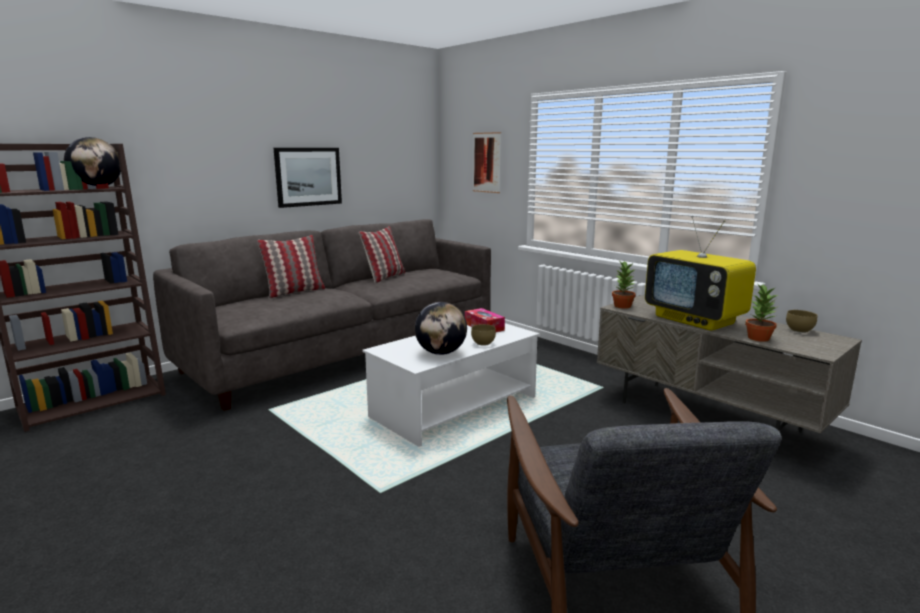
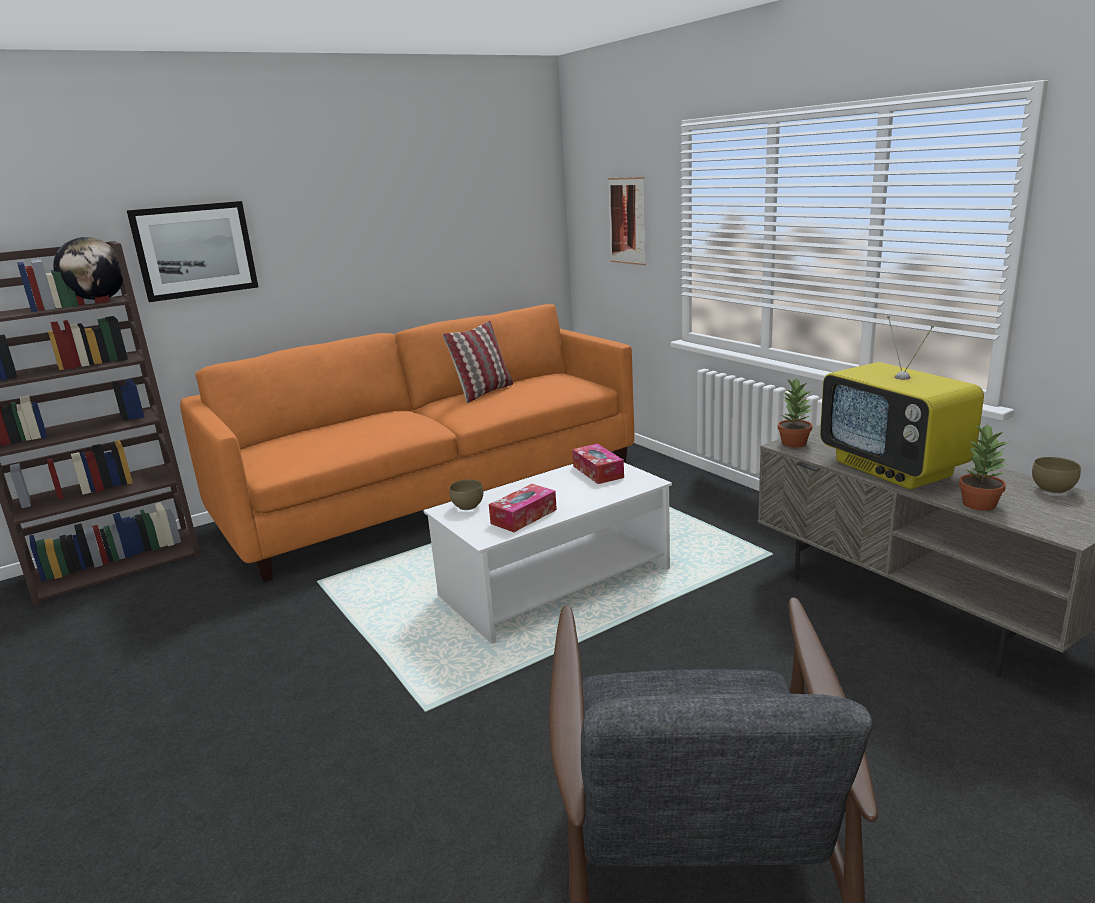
camera: 10 degrees right, 5 degrees up
(294, 292) = (358, 420): pillow -> none
(308, 176) = (378, 258): picture -> picture (195, 250)
(345, 351) = (433, 493): grey sofa -> orange sofa
(441, 353) = (524, 516): globe -> tissue box
(482, 343) = (585, 500): brown bowl -> brown bowl (466, 506)

